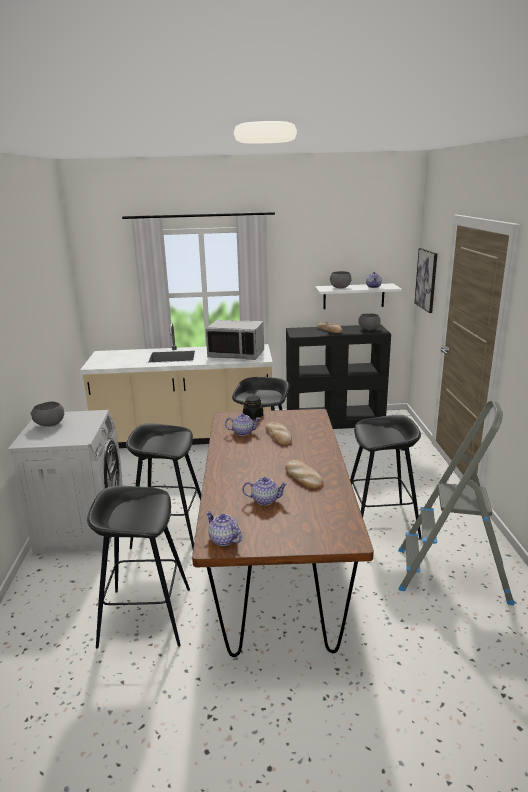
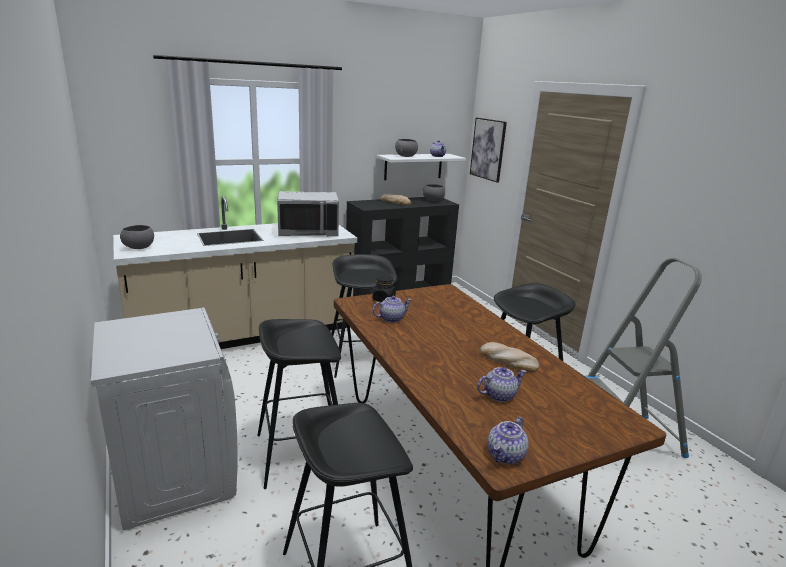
camera: 25 degrees left, 0 degrees up
(49, 425) = (132, 337): grey bowl -> grey bowl (138, 248)
(223, 540) = (506, 455): teapot -> teapot turned 75 degrees counterclockwise
(279, 435) = (434, 317): bread -> none

